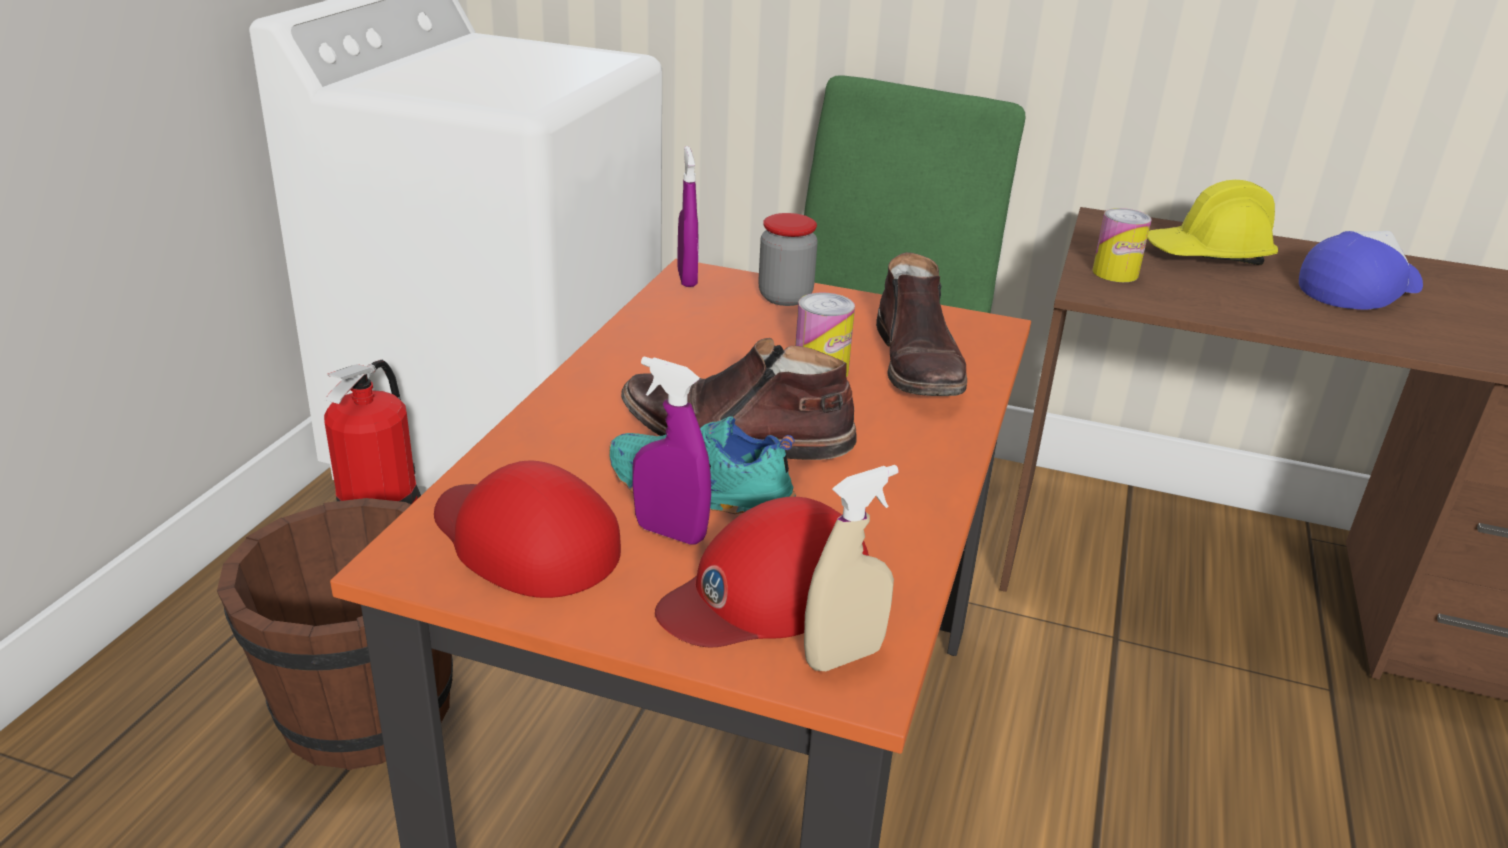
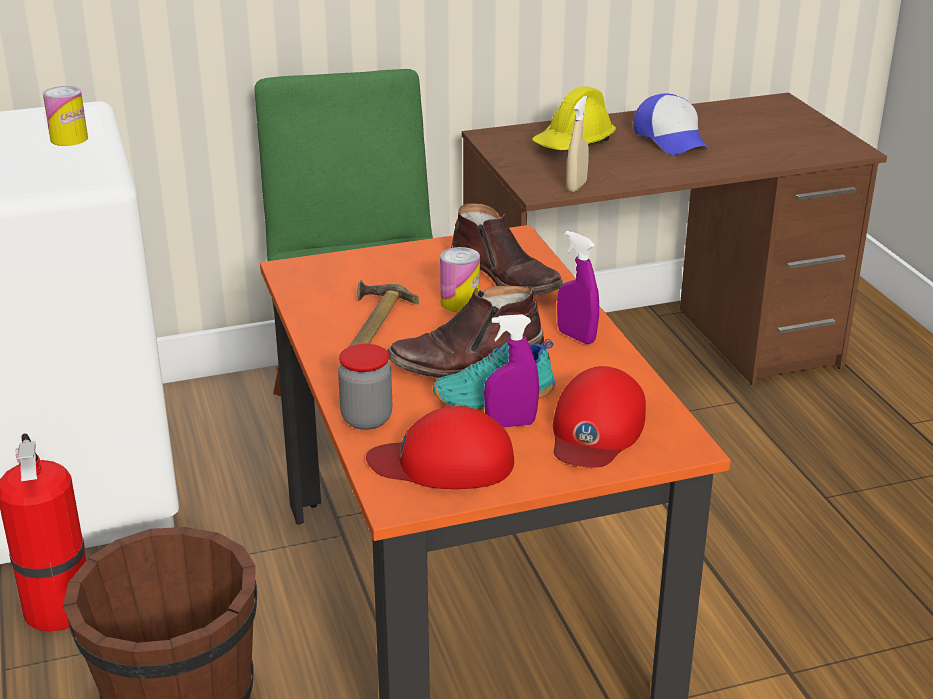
camera: 35 degrees left, 0 degrees up
(685, 357) = (371, 326): none -> hammer
(687, 278) = (291, 274): purple spray bottle -> purple spray bottle (576, 337)
(785, 297) = (372, 263): jar -> jar (366, 419)
(843, 656) = (666, 440): beige spray bottle -> beige spray bottle (576, 186)
(1115, 273) = (538, 174): can -> can (69, 139)
(1358, 288) = (672, 139): cap -> cap turned 135 degrees clockwise

